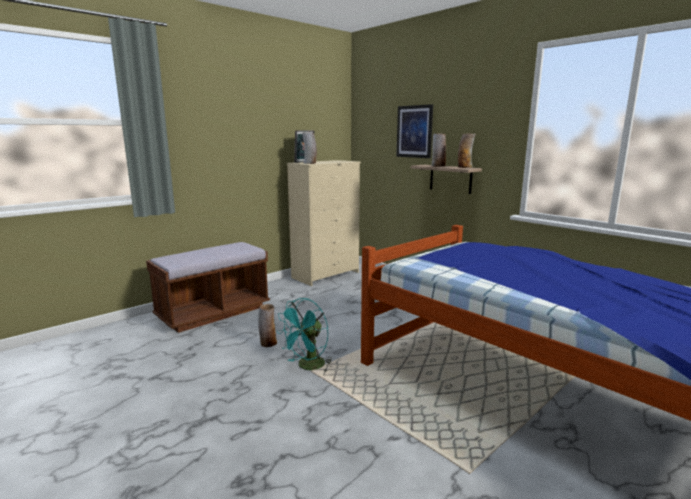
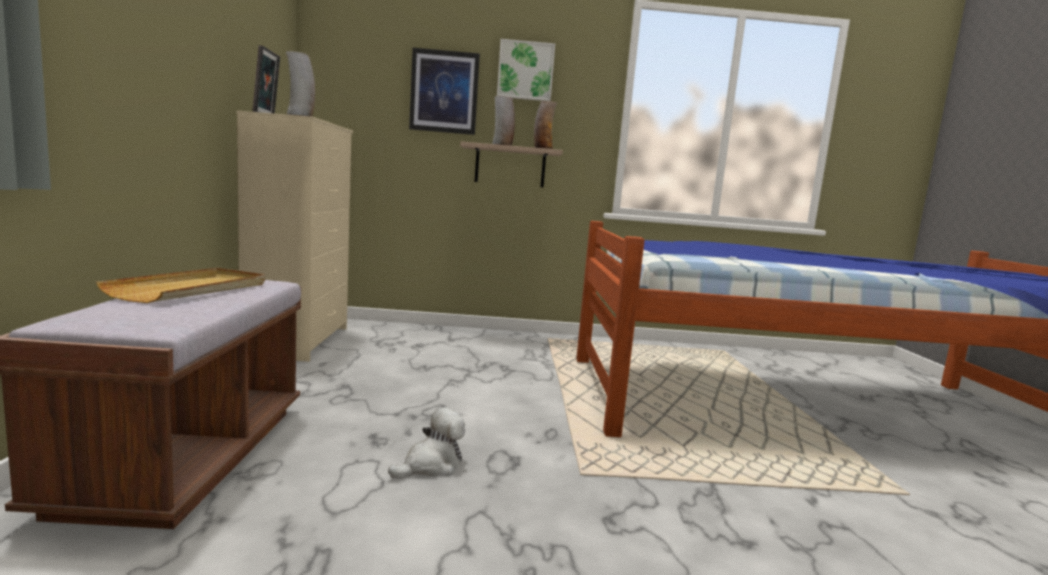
camera: 50 degrees left, 5 degrees down
(216, 249) = (191, 289): none -> beige tray
(268, 343) = (431, 466): vase -> plush toy
(308, 367) = (563, 471): turquoise fan -> none
(460, 112) = (525, 71): none -> picture

